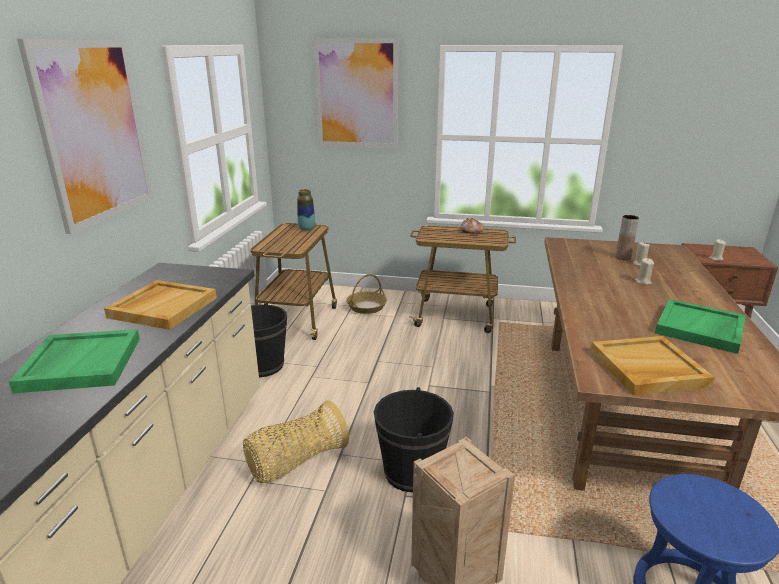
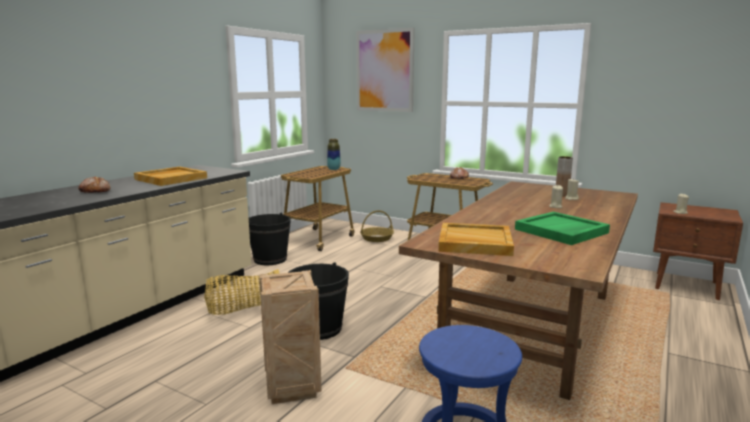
camera: 20 degrees right, 10 degrees down
(80, 363) = (95, 191): green tray -> bread
(94, 131) = (158, 68): picture -> none

